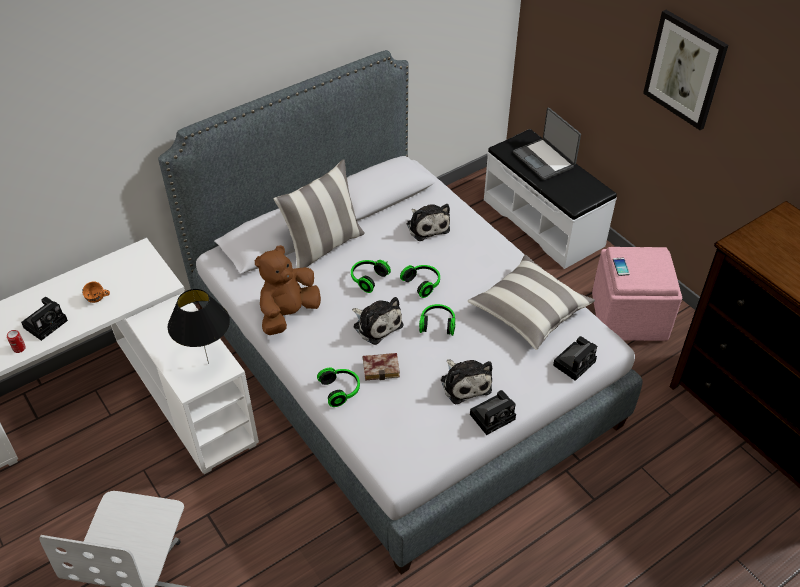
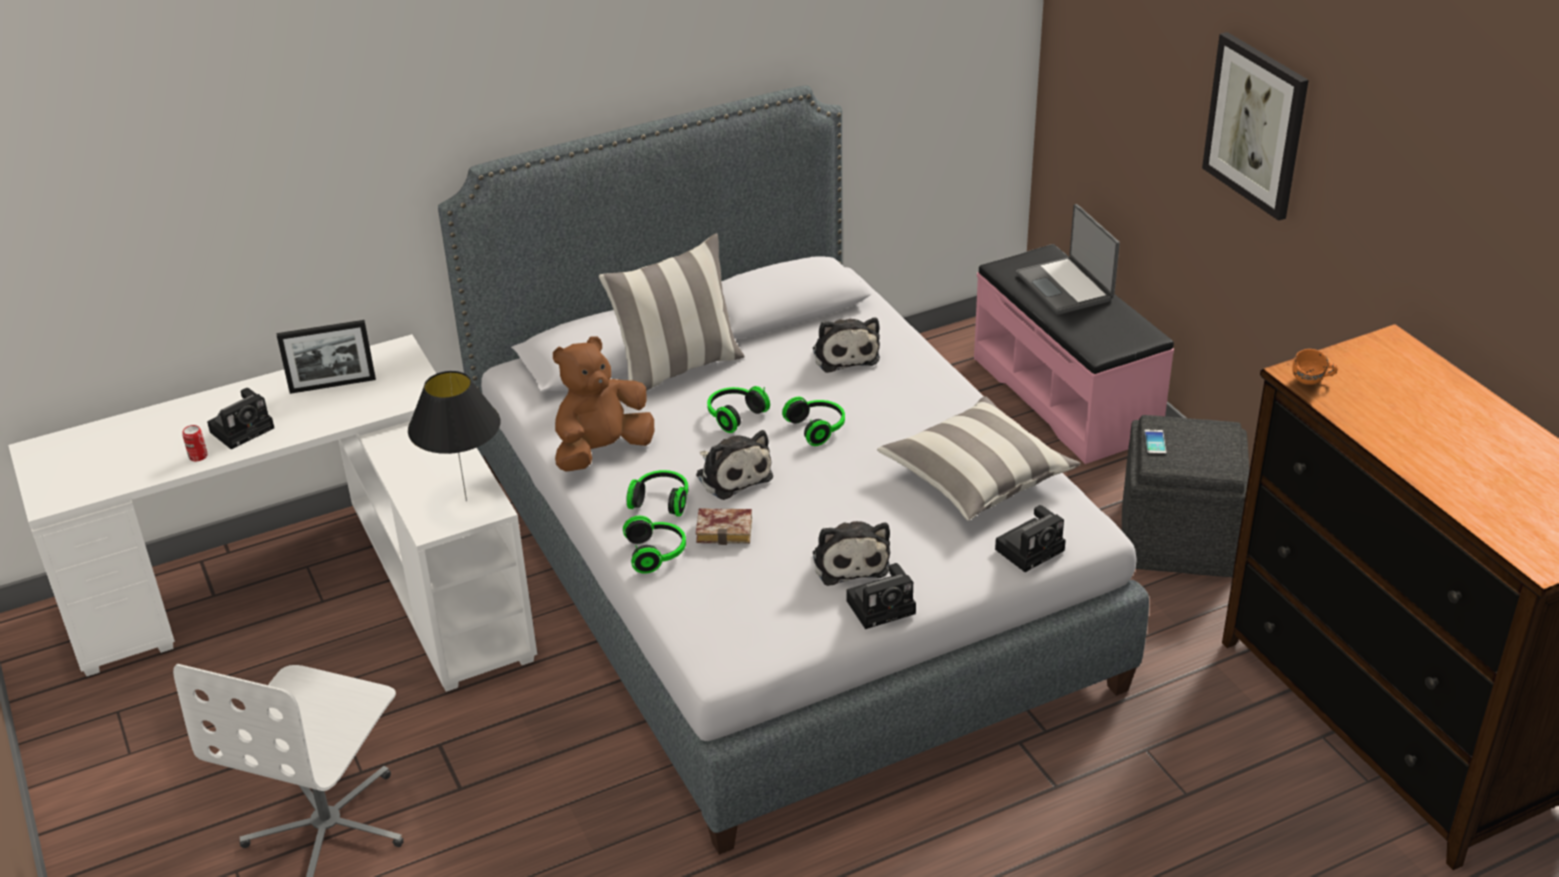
camera: 10 degrees right, 10 degrees down
(98, 299) = (324, 405): orange mug -> orange mug (1312, 382)
(101, 282) = (332, 385): none -> picture frame
(437, 324) = (827, 482): headphones -> headphones (661, 501)
(543, 222) = (1066, 396): white bench -> pink bench
(629, 315) = (1179, 537): pink ottoman -> grey ottoman

